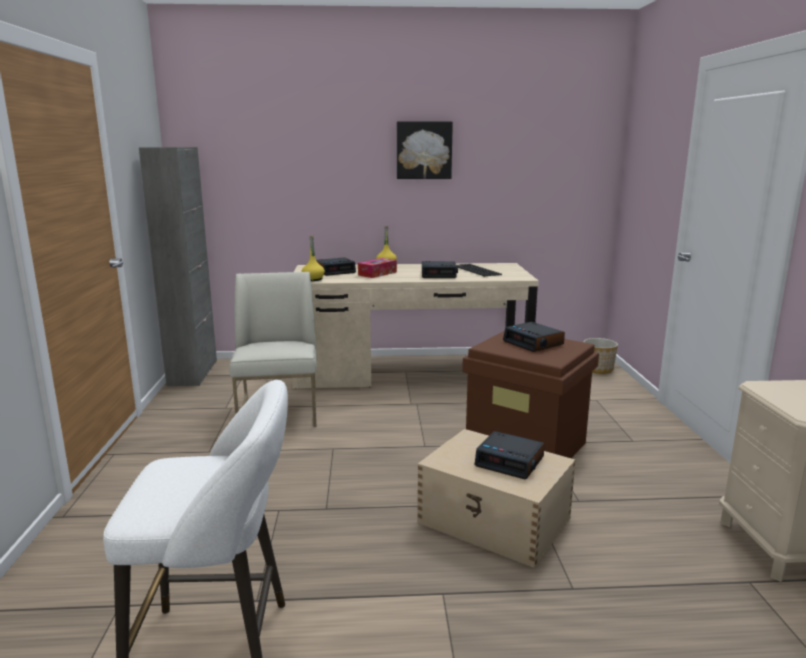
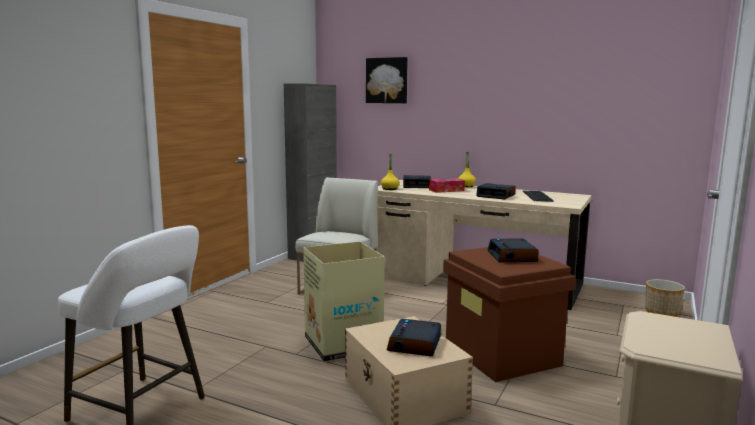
camera: 30 degrees right, 5 degrees down
(364, 480) = (342, 344): none -> cardboard box
(424, 150) = (507, 87): picture -> picture (387, 80)
(510, 461) = (415, 344): alarm clock -> alarm clock turned 45 degrees clockwise

